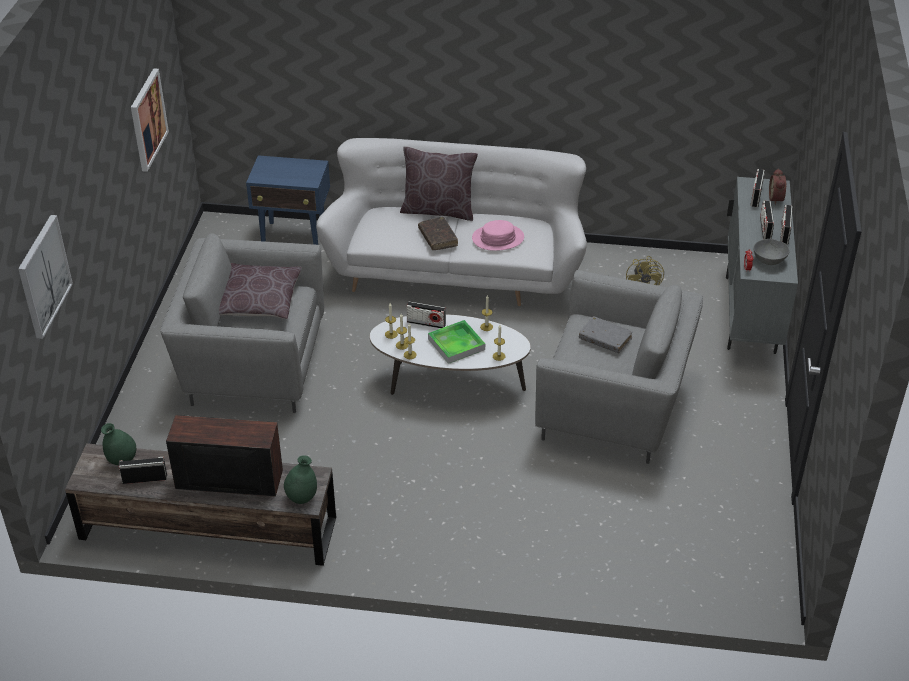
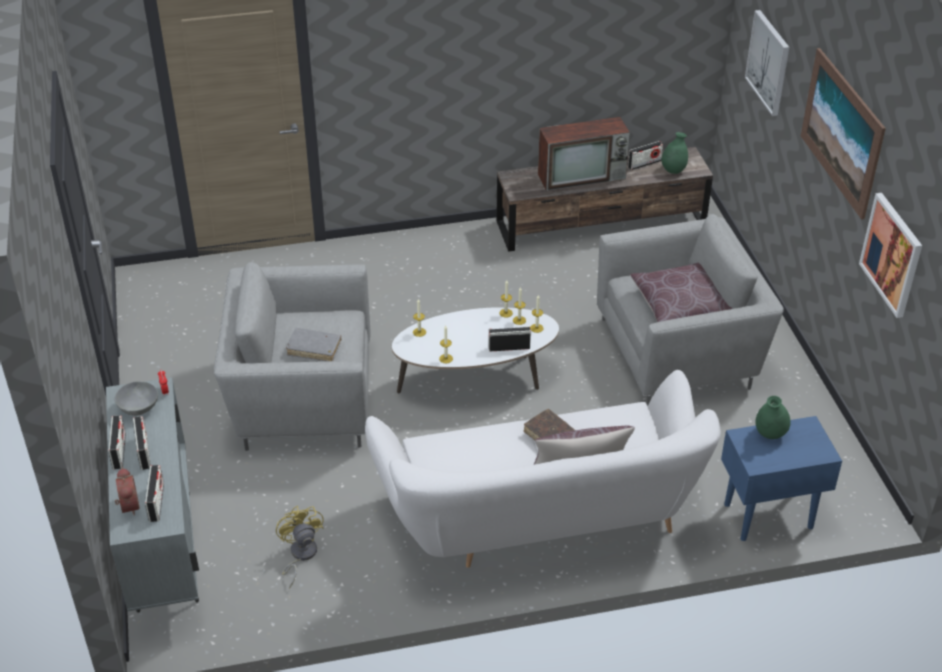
camera: 160 degrees right, 0 degrees up
(101, 148) = (841, 132): none -> picture
(302, 497) = (517, 178): green vase -> green vase (770, 434)
(456, 344) = (467, 333): tray -> none
(498, 238) = (482, 455): pink hat -> none

